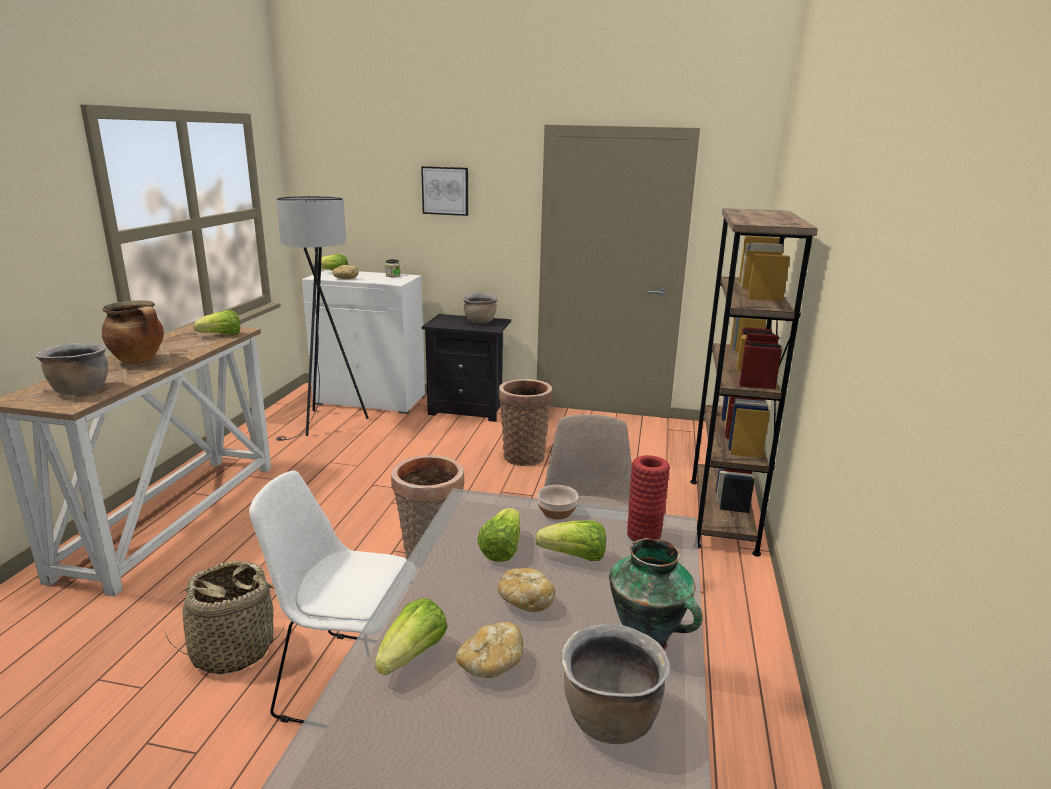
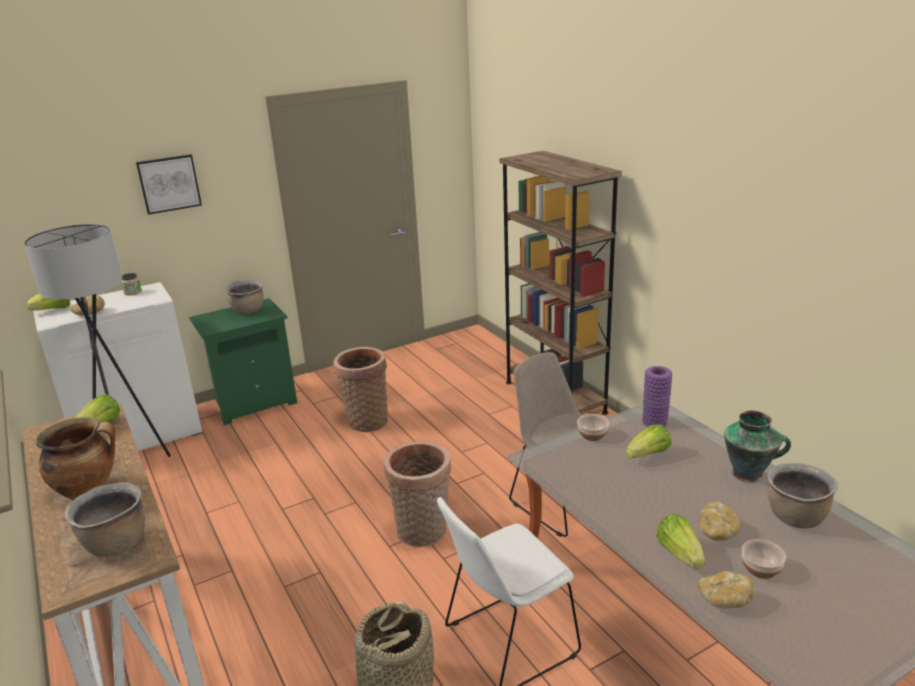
camera: 40 degrees left, 5 degrees up
(457, 732) = (760, 568): none -> bowl
(468, 409) = (254, 403): black nightstand -> green nightstand
(502, 549) = (608, 473): lettuce -> none
(525, 601) = (672, 492): bread -> bread (724, 600)
(644, 534) = (654, 422): red vase -> purple vase

